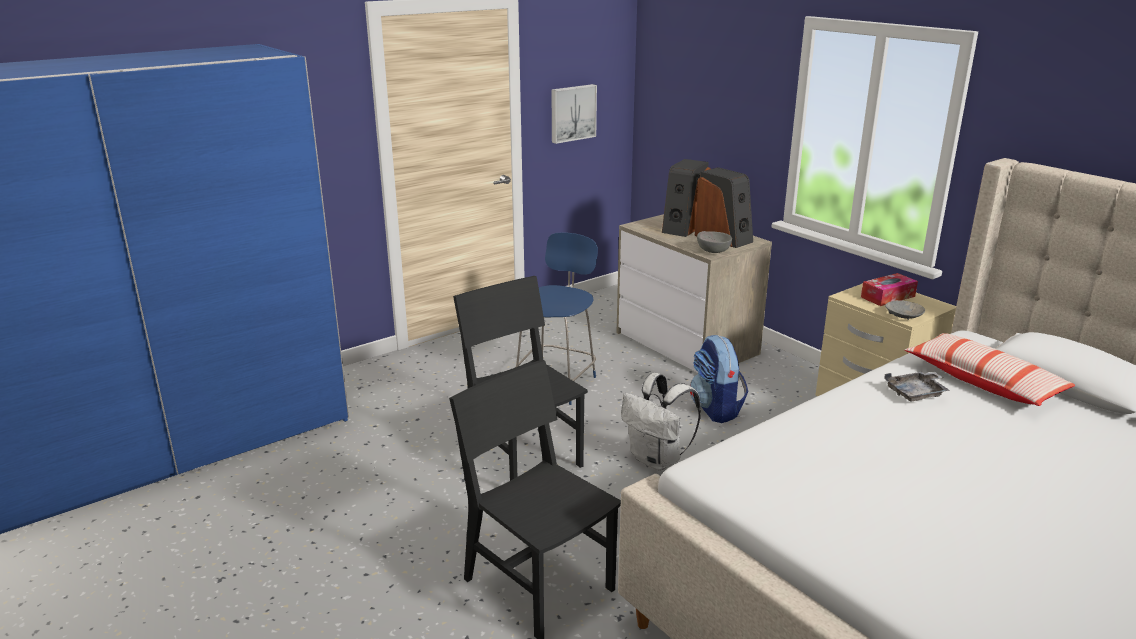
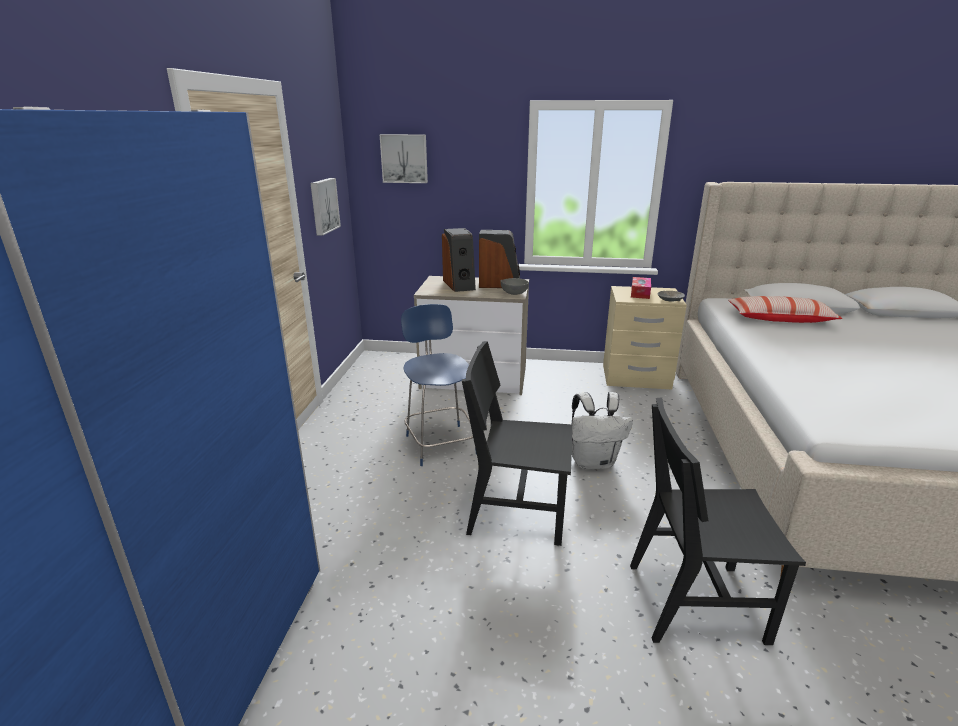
camera: 45 degrees left, 0 degrees up
(682, 70) = (404, 158): none -> picture
(716, 409) = (564, 411): backpack -> none
(916, 393) = (779, 335): grey tray -> none

